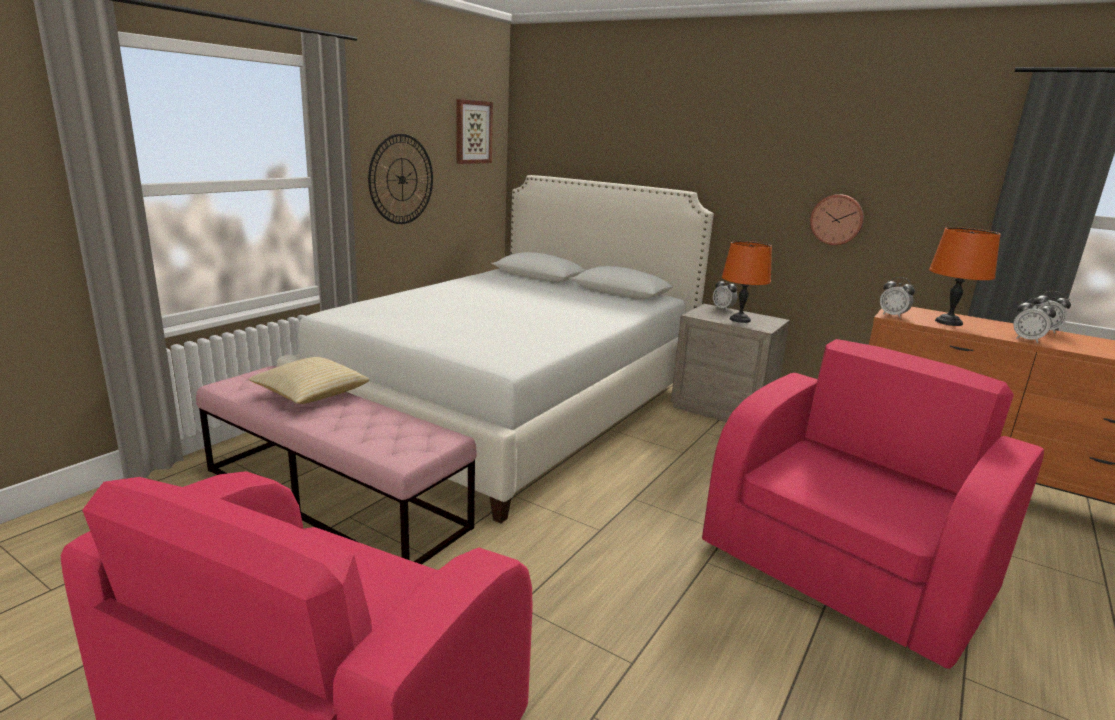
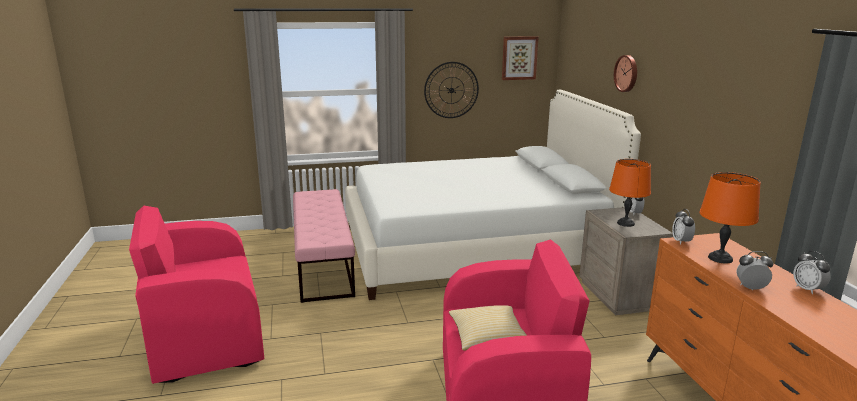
camera: 45 degrees right, 0 degrees up
(310, 395) = (324, 206): pillow -> pillow (488, 339)
(837, 219) = (711, 152): wall clock -> wall clock (627, 73)
(1027, 340) = (751, 288): alarm clock -> alarm clock turned 105 degrees clockwise

